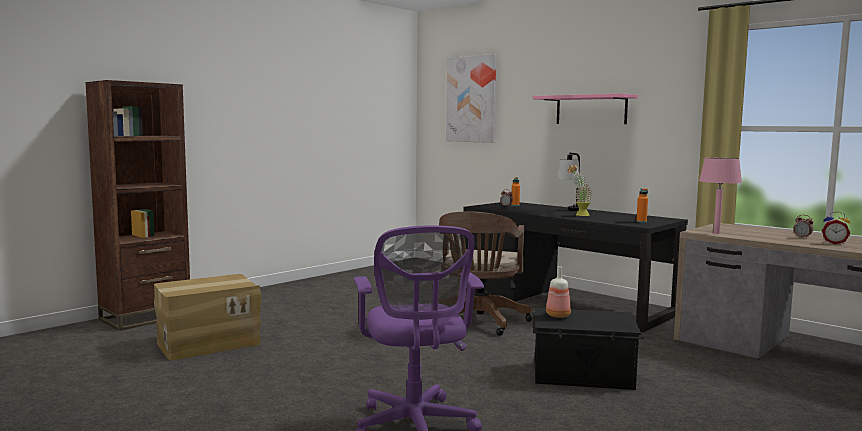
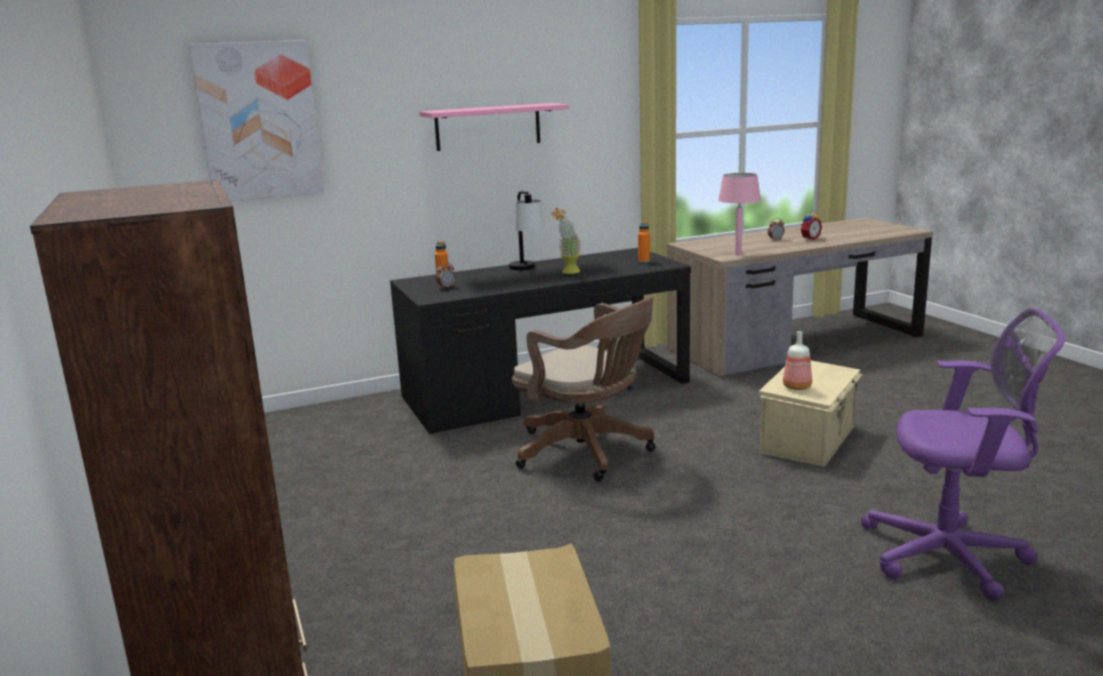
camera: 65 degrees left, 10 degrees up
(583, 376) = (809, 439): black storage box -> beige storage box

